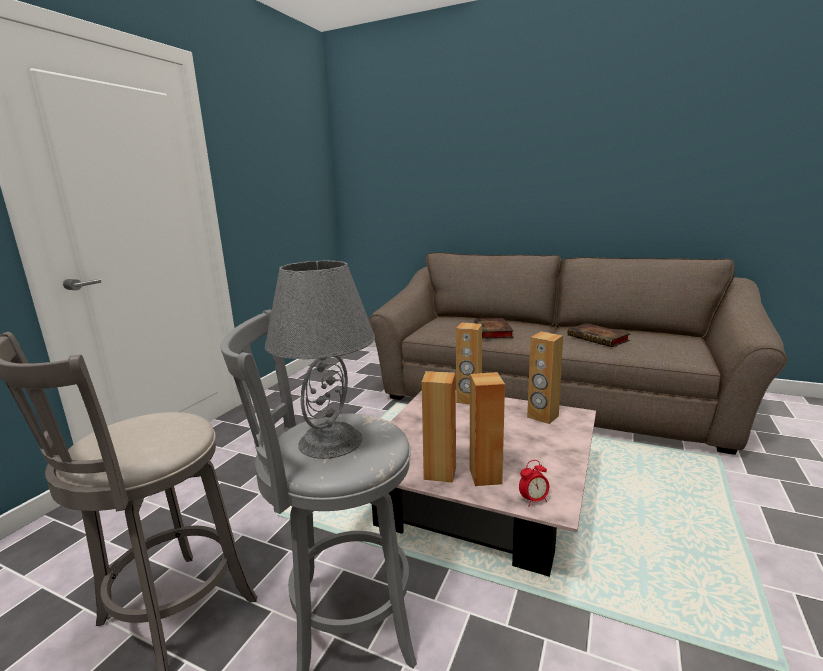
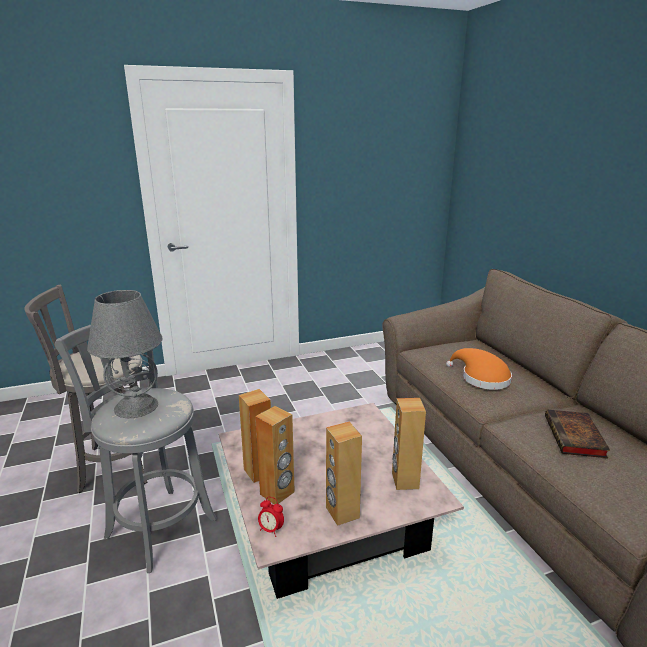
camera: 45 degrees right, 5 degrees up
(469, 400) = (378, 432): brown speaker -> brown speaker (342, 513)
(494, 331) = (481, 378): book -> orange hat

